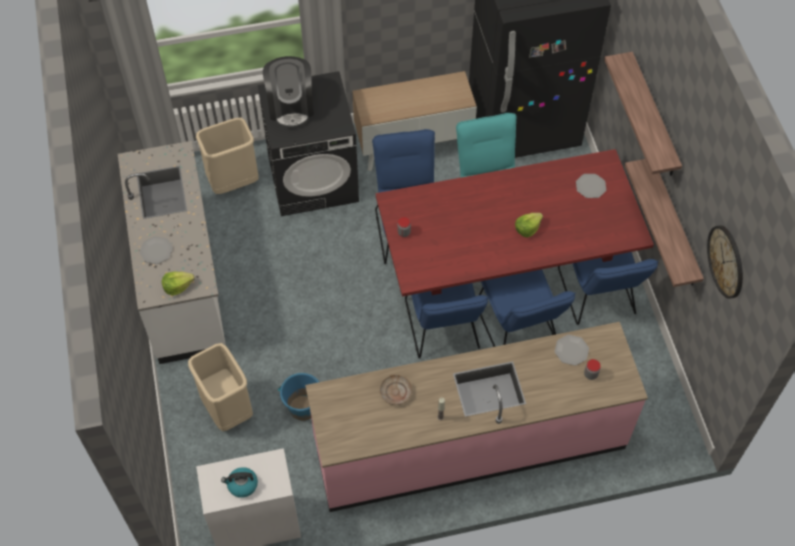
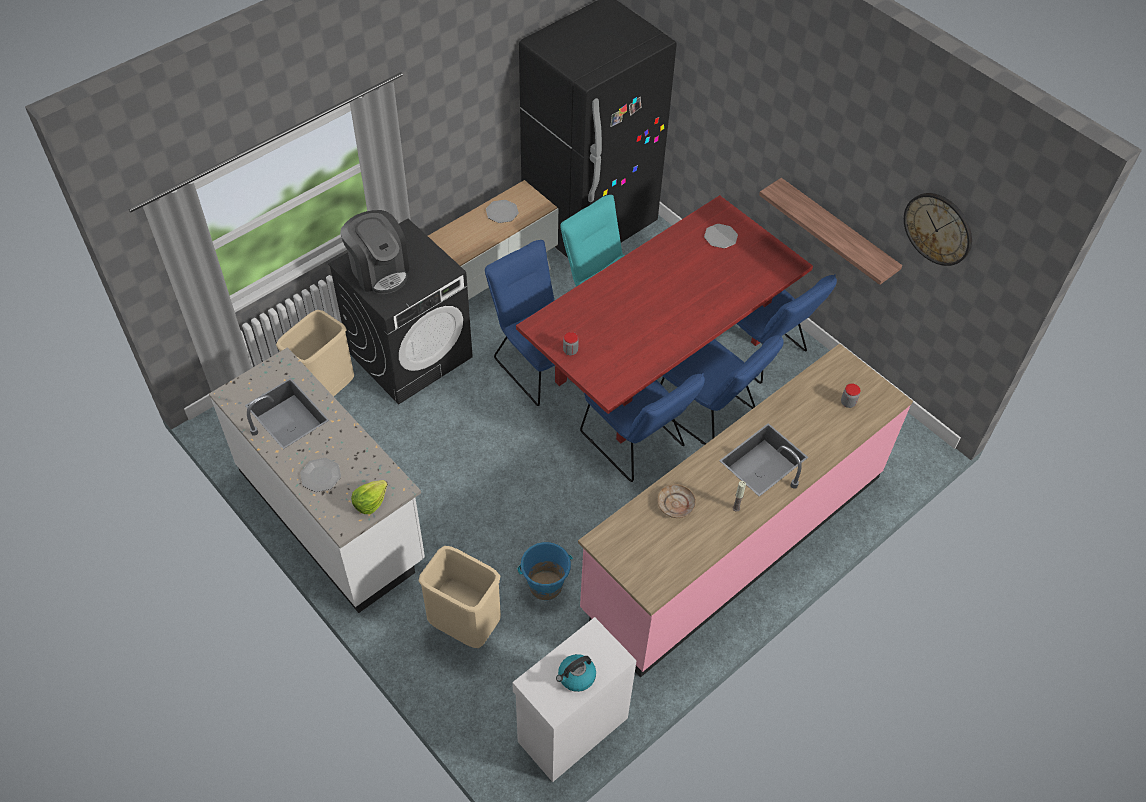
camera: 30 degrees left, 5 degrees down
(527, 228) = (688, 298): lettuce -> none
(571, 350) = (815, 388): plate -> plate (502, 212)
(653, 117) = (772, 133): shelf -> none

